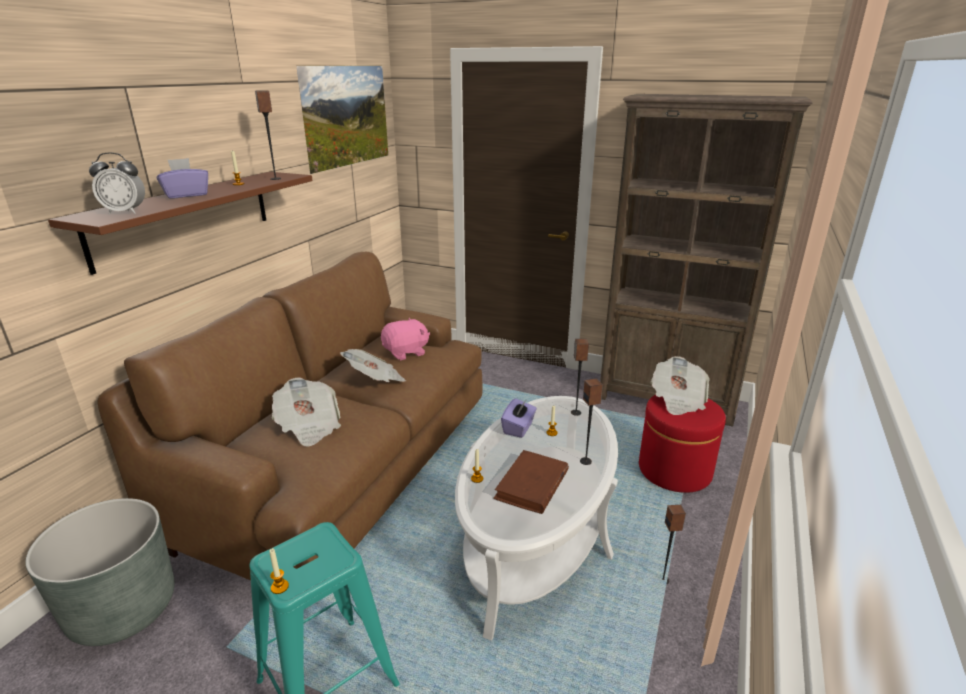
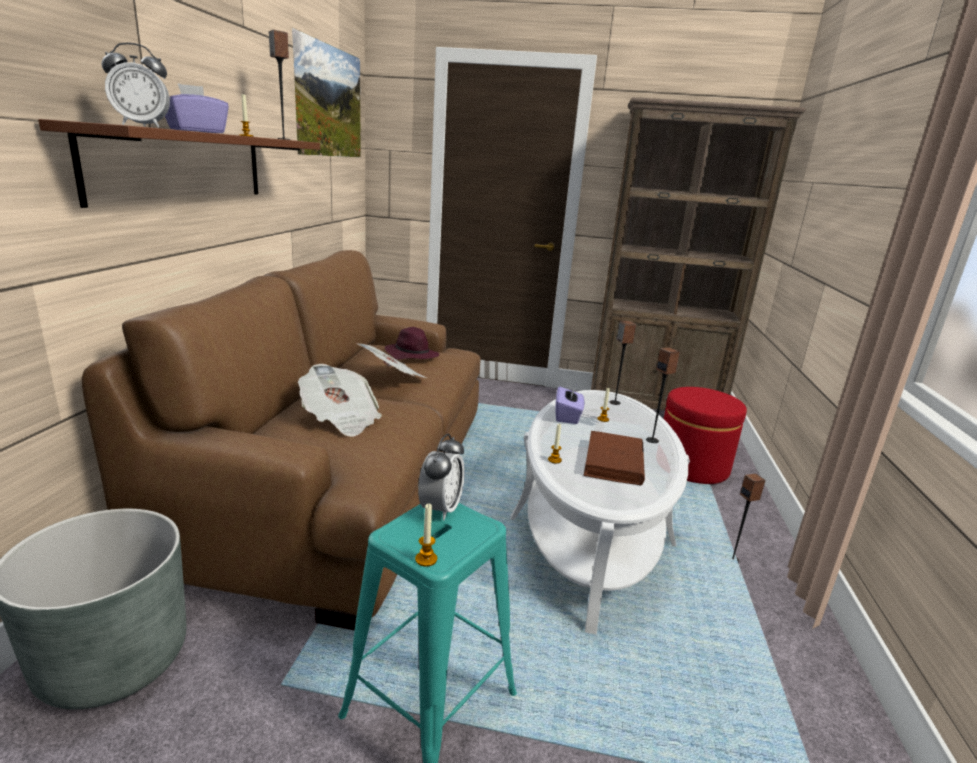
camera: 15 degrees left, 5 degrees down
(319, 537) = (440, 509): none -> alarm clock
(406, 352) = (411, 355): pink plush toy -> purple hat
(677, 400) = (695, 393): newspaper -> none

